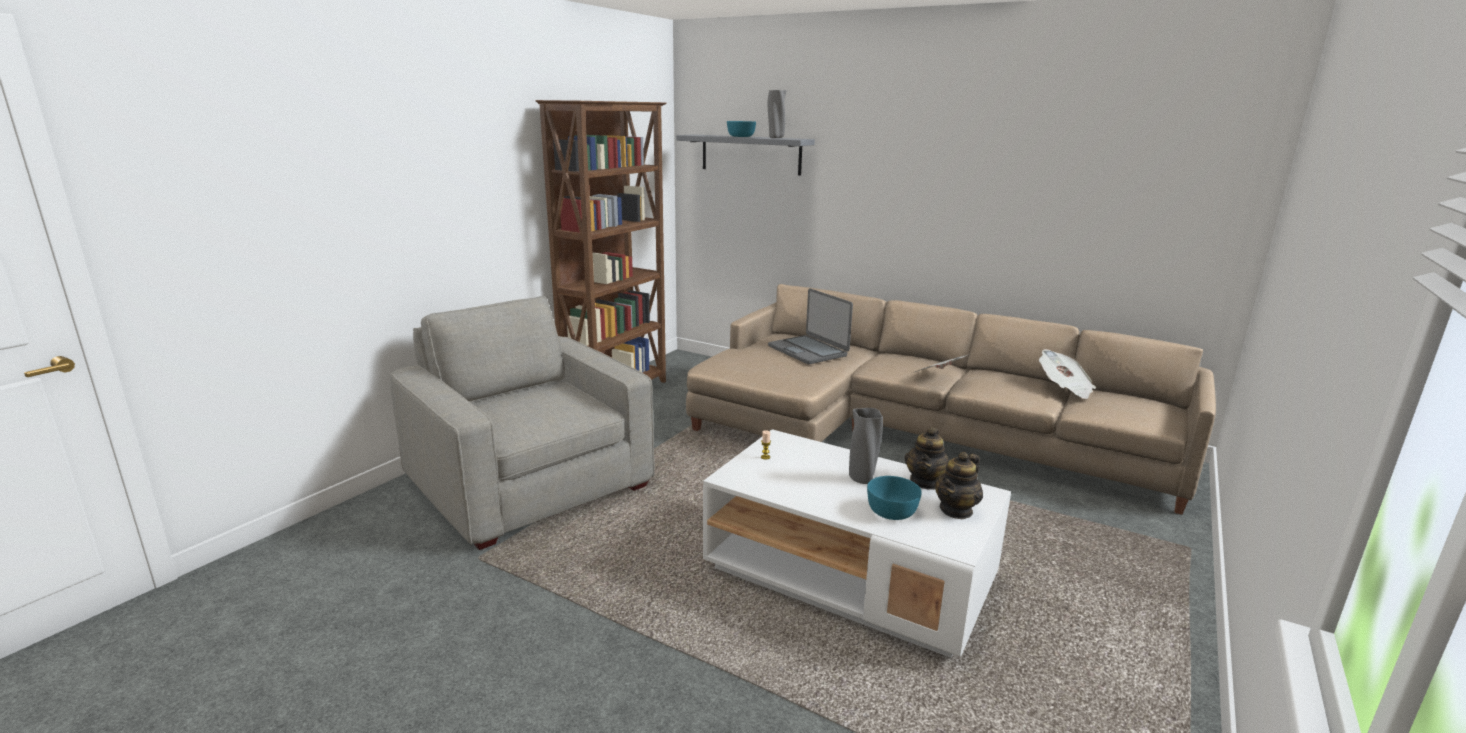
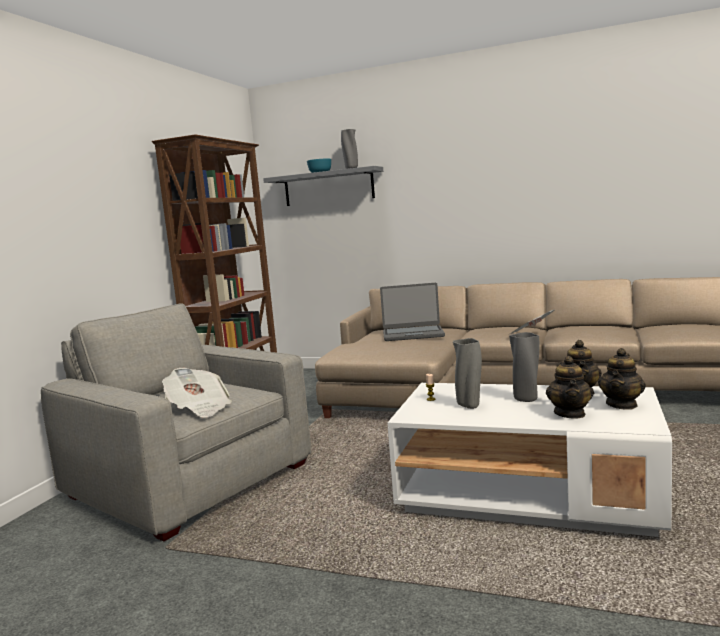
camera: 10 degrees left, 10 degrees down
(798, 475) = (469, 406): none -> grey vase
(808, 351) = (413, 334): laptop -> laptop turned 45 degrees counterclockwise
(892, 511) = (570, 414): turquoise bowl -> teapot
(1065, 388) = (634, 327): newspaper -> newspaper (199, 409)

